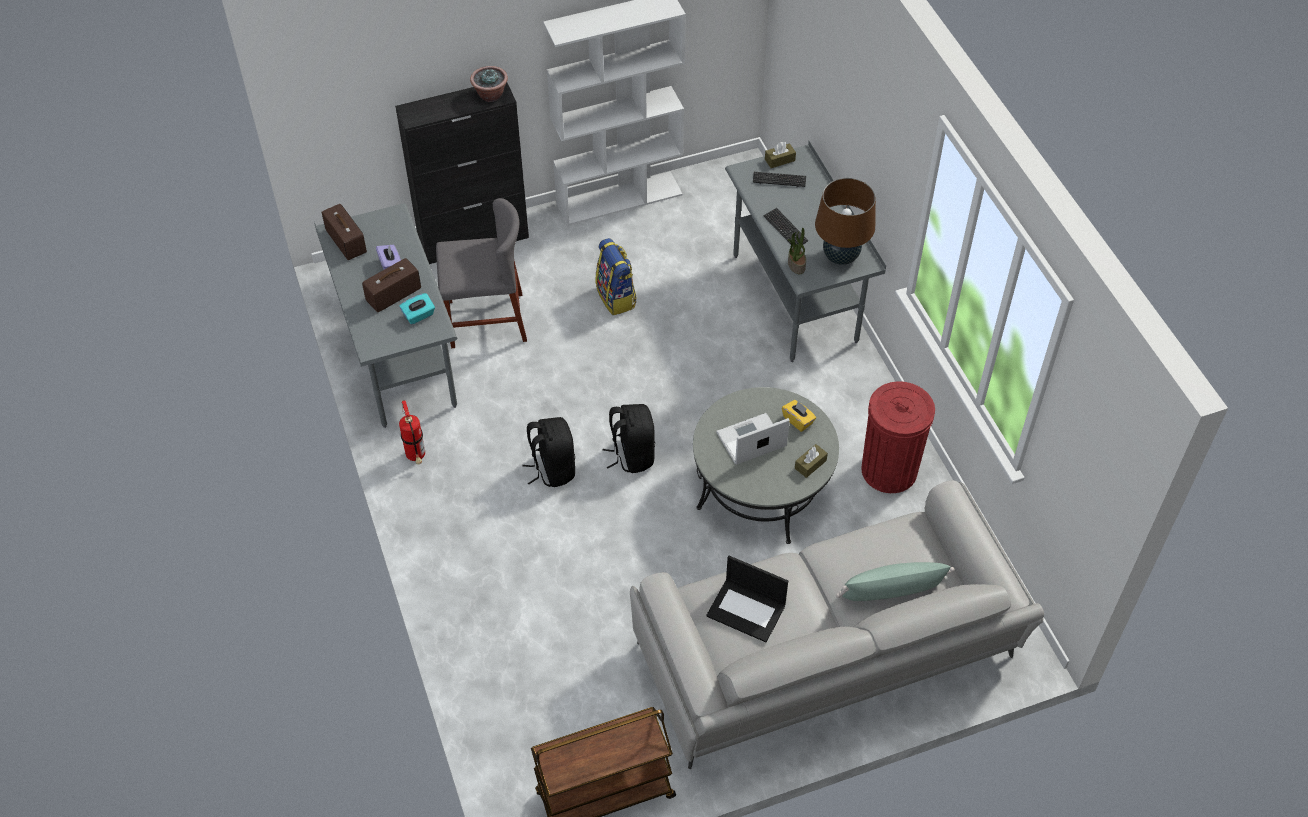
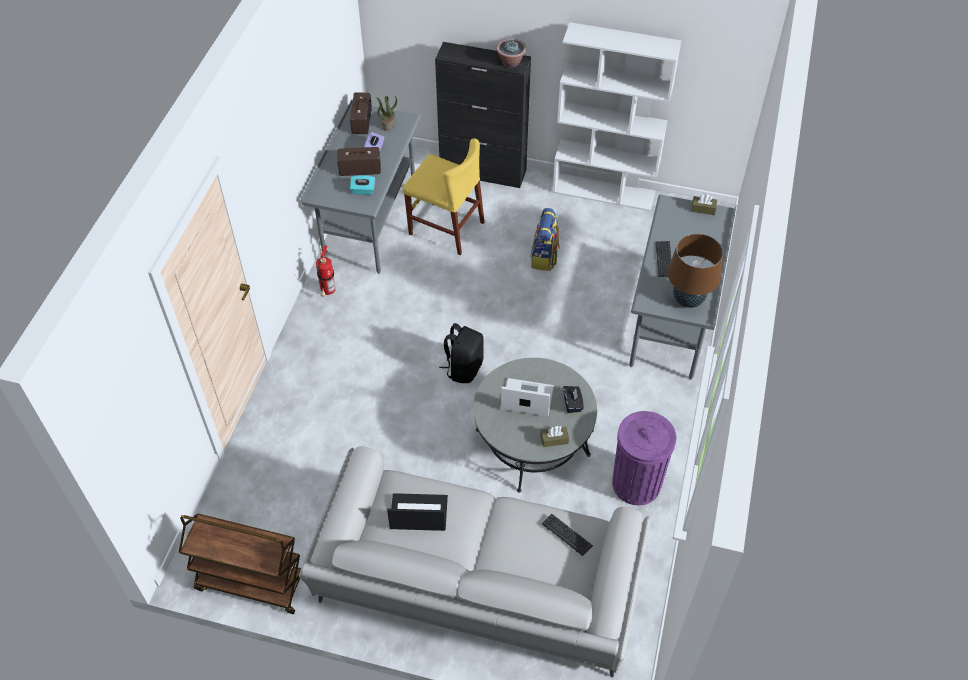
camera: 35 degrees right, 0 degrees up
(486, 320) = (446, 228): grey chair -> yellow chair
(552, 469) = (404, 348): black backpack -> none
(747, 610) = (418, 513): laptop -> laptop turned 120 degrees clockwise
(779, 180) = (690, 223): keyboard -> keyboard (567, 535)
(796, 265) = (648, 288): potted plant -> potted plant (388, 124)
(798, 420) = (572, 404): yellow tissue box -> black tissue box
(889, 470) = (636, 484): red trash can -> purple trash can
(891, 591) = (531, 565): green pillow -> none

